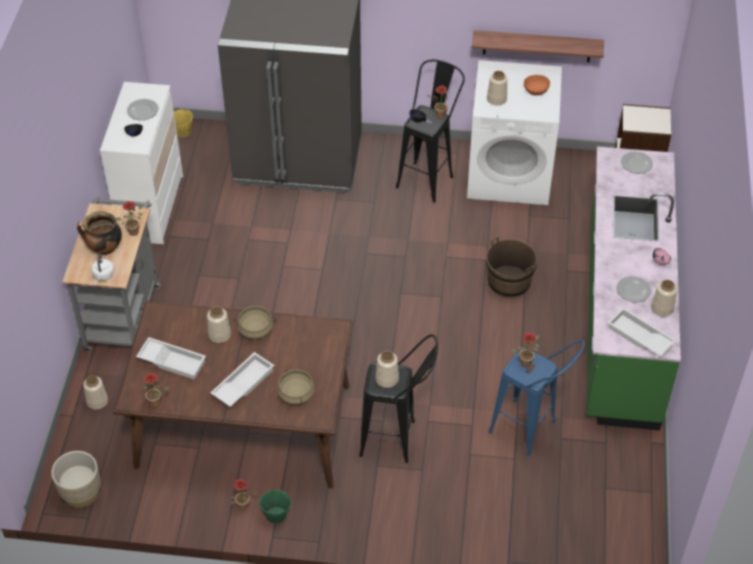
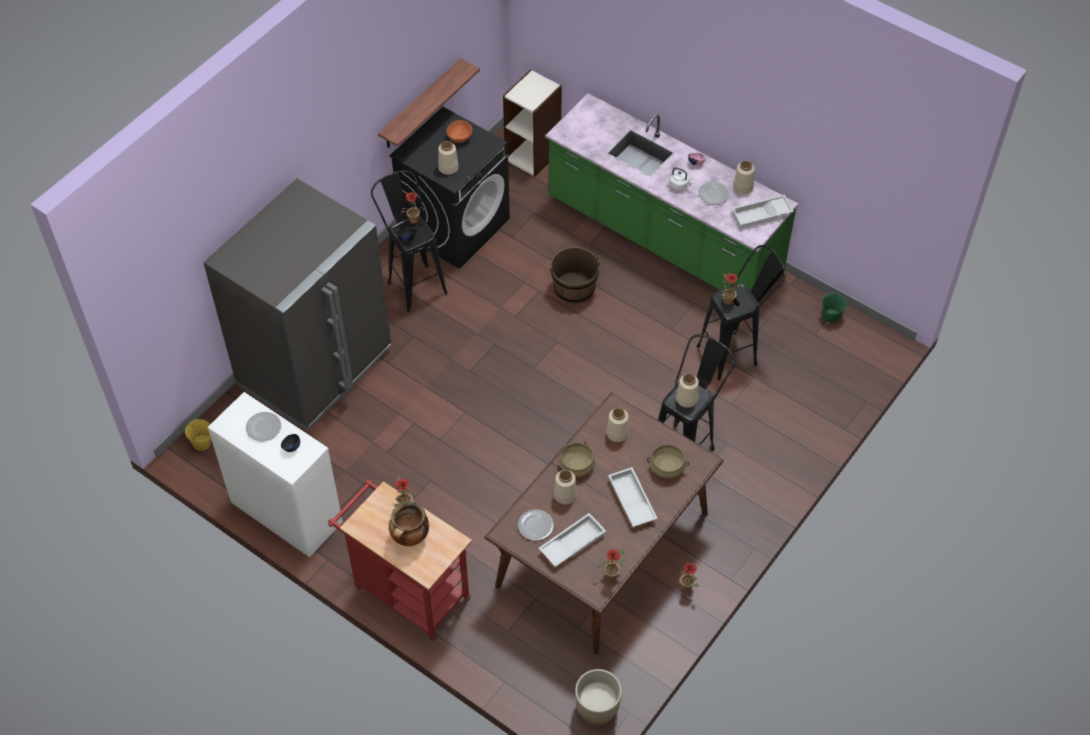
camera: 60 degrees left, 5 degrees up
(97, 401) = (500, 654): beige vase -> beige vase (617, 433)
(103, 276) = (445, 552): white kettle -> white kettle (680, 185)
(124, 313) = (407, 590): grey cart -> red cart
(276, 515) = (710, 566): green bucket -> green bucket (831, 316)
(510, 174) = (455, 225): white washing machine -> black washing machine
(531, 432) = (735, 353): blue stool -> black stool
(636, 164) = (583, 121): plate -> plate (536, 525)

